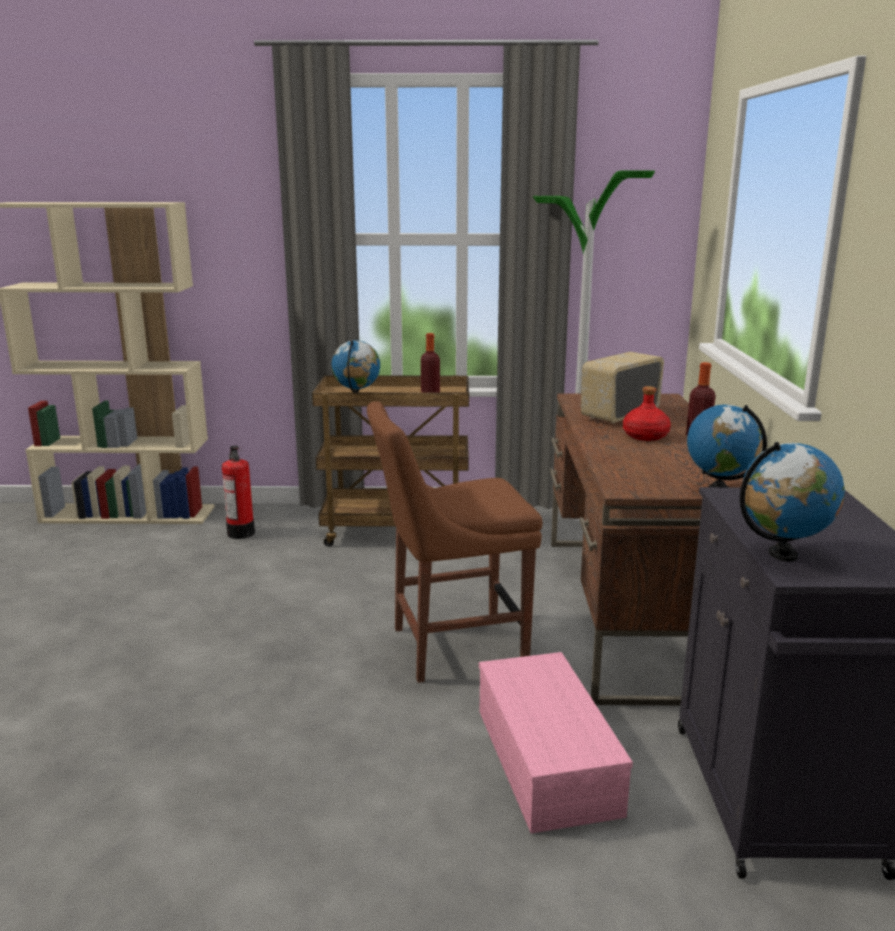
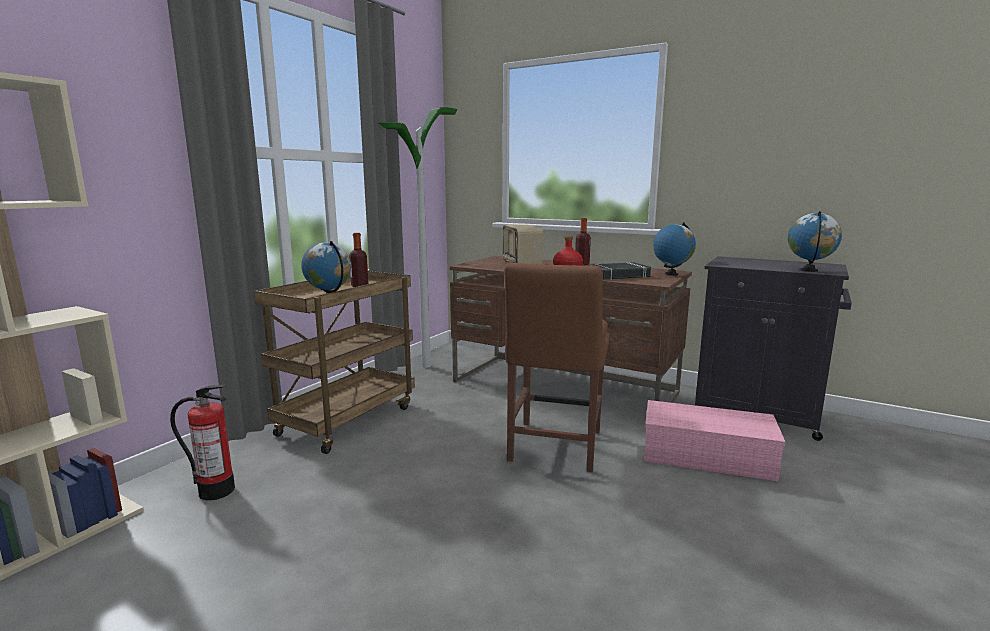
camera: 60 degrees left, 5 degrees down
(641, 465) = (619, 275): none -> black book

